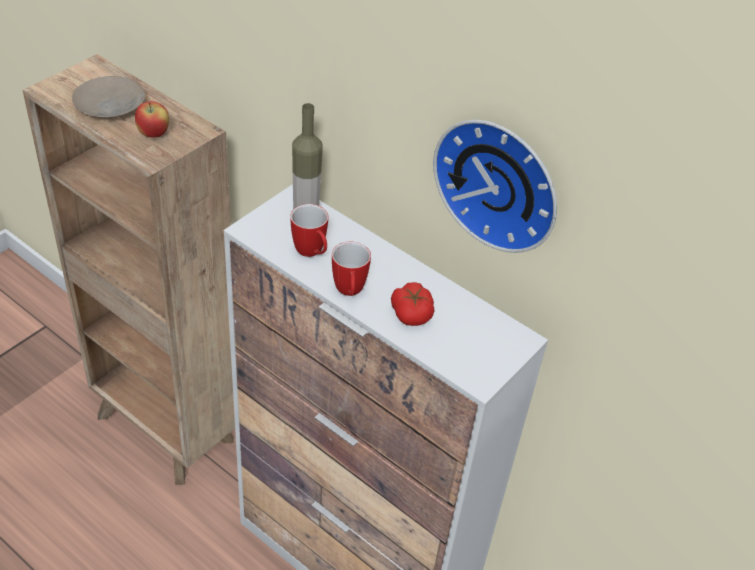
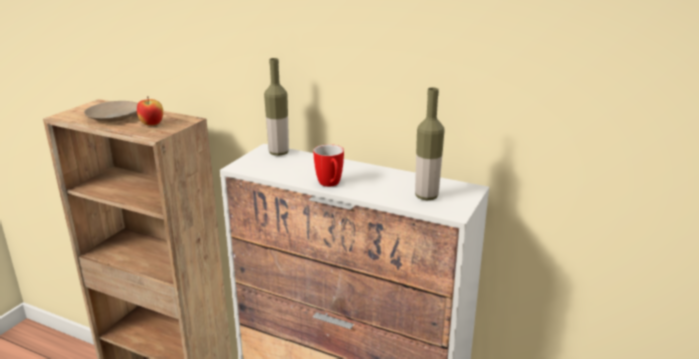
camera: 10 degrees left, 20 degrees down
(312, 253) = (293, 171): mug -> none
(412, 313) = (383, 188): tomato -> none
(459, 342) = (426, 196): none -> bottle
(500, 182) = (429, 70): wall clock -> none

